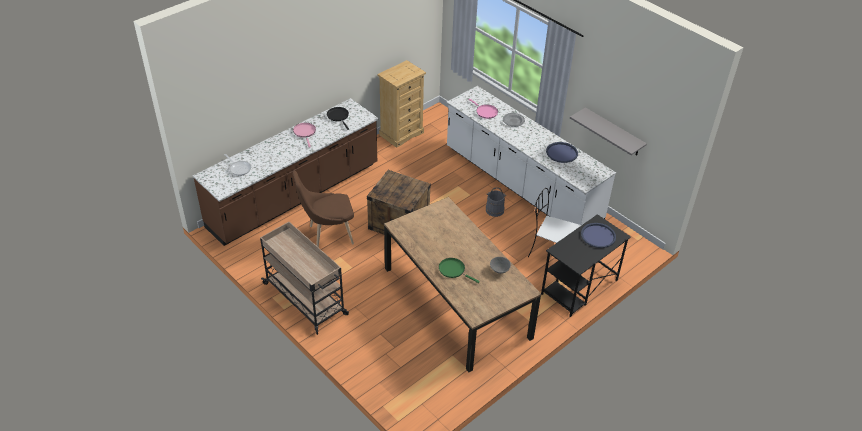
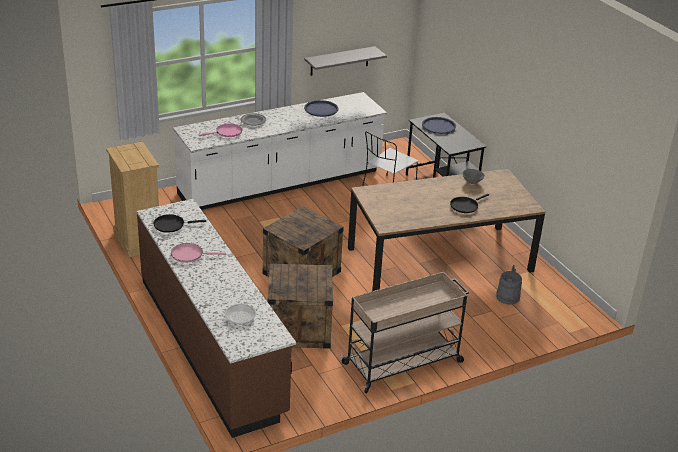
camera: 75 degrees left, 10 degrees down
(327, 235) = (299, 329): brown chair -> crate
(453, 270) = (465, 206): green frying pan -> black frying pan
(494, 210) = (311, 208): grey bucket -> grey bucket (508, 297)

